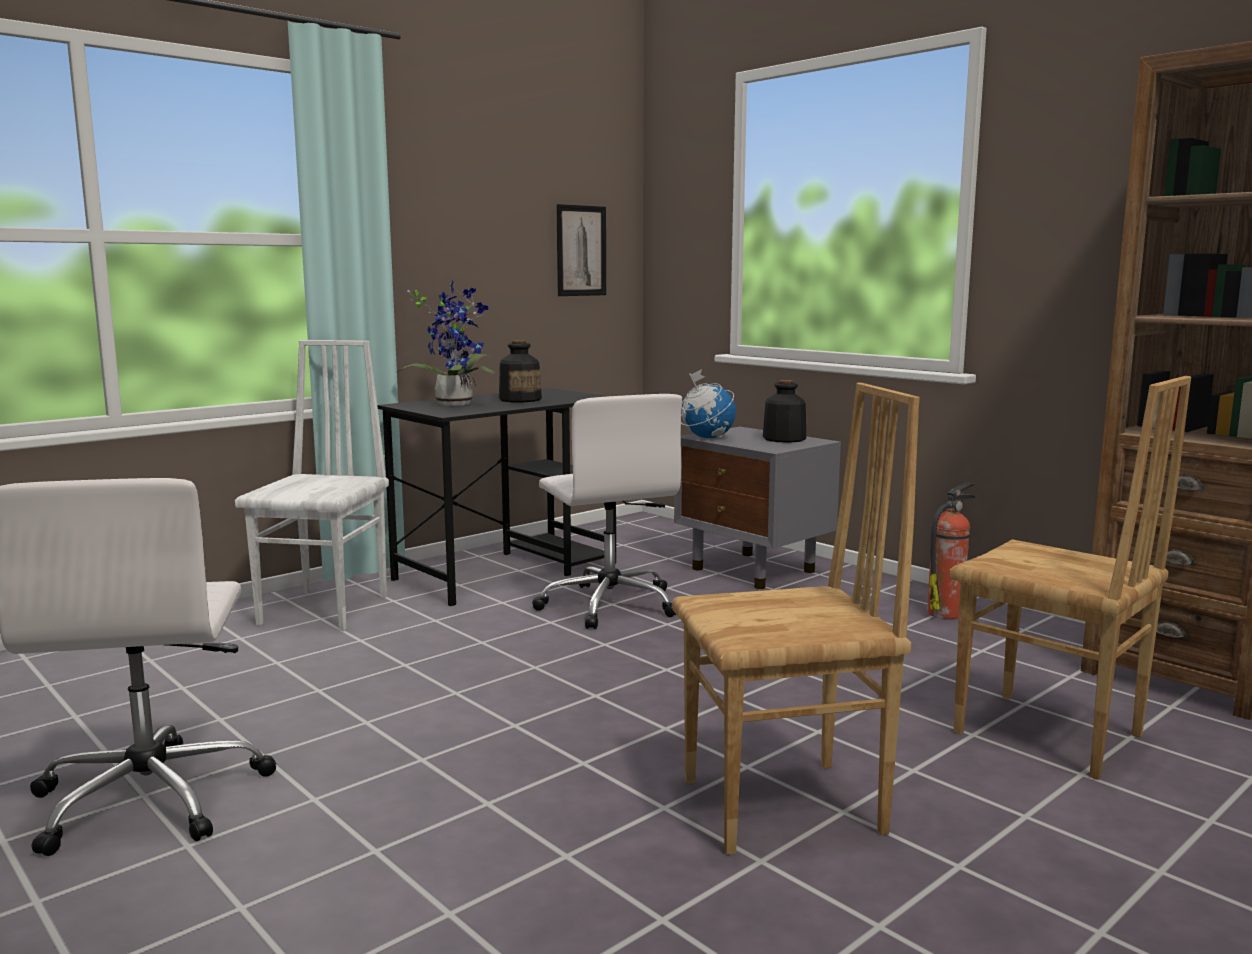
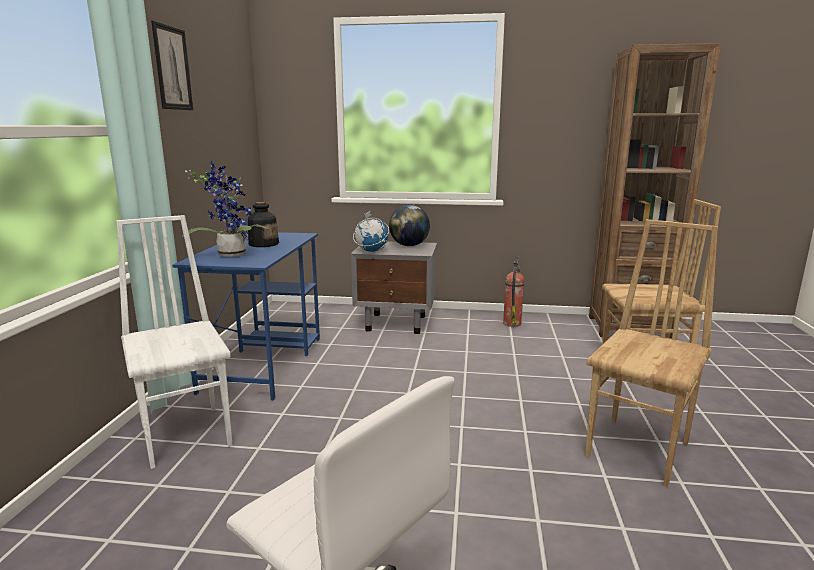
camera: 40 degrees left, 5 degrees up
(508, 571) = (264, 363): black desk -> blue desk
(581, 251) = (236, 132): picture -> picture (172, 68)
(609, 604) = (364, 367): white office chair -> none
(783, 439) = (409, 245): bottle -> globe

